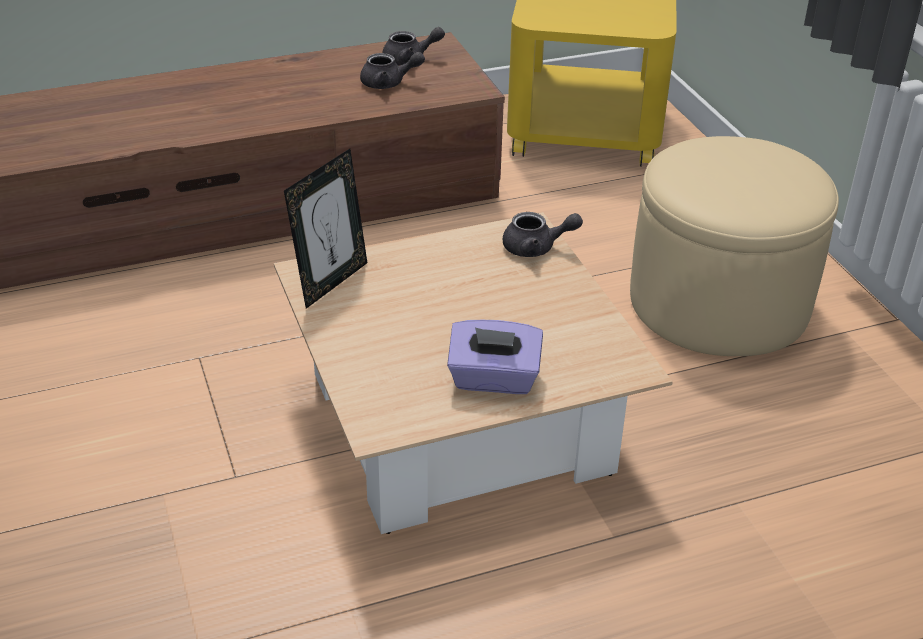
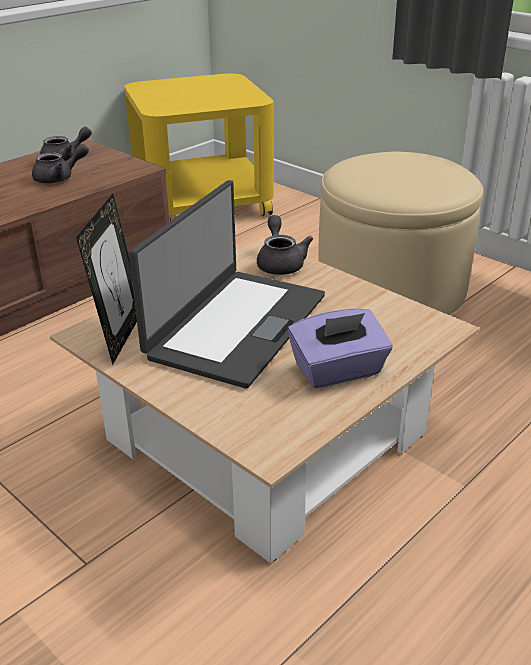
camera: 25 degrees left, 5 degrees down
(438, 304) = (235, 325): none -> laptop
(536, 248) = (280, 263): grey teapot -> grey teapot turned 75 degrees counterclockwise

